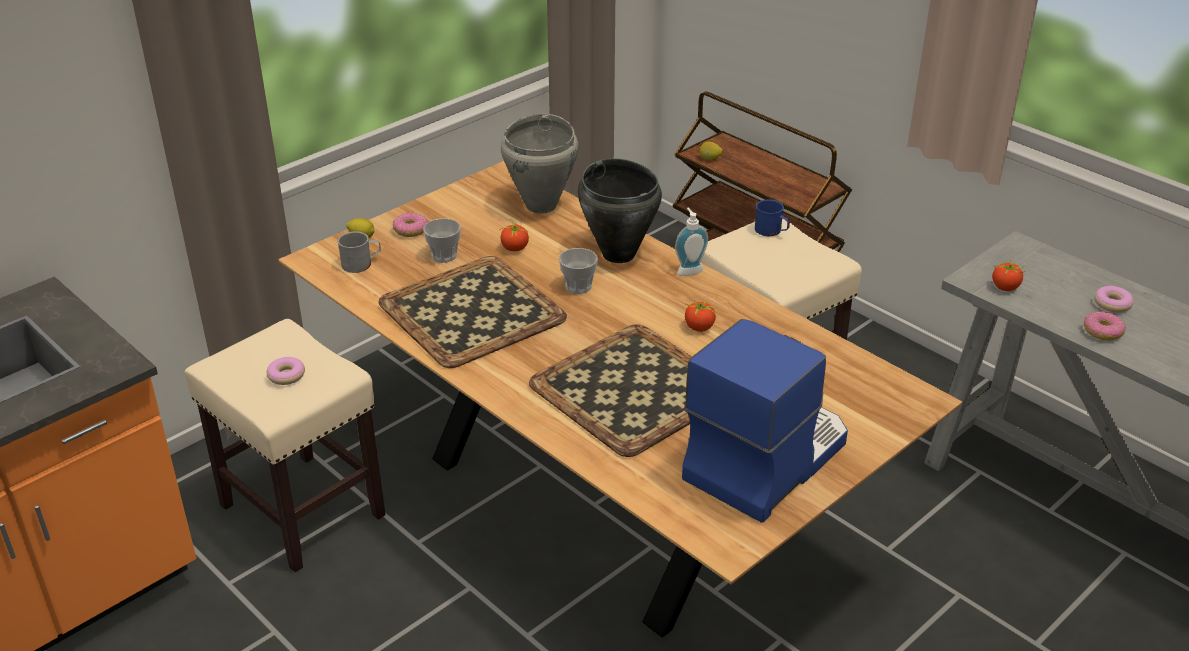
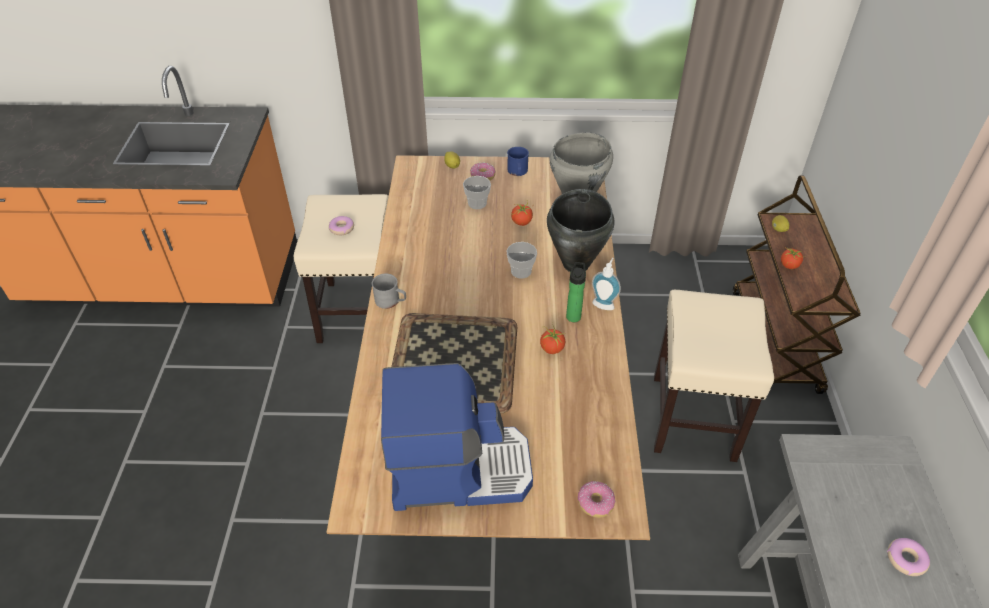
camera: 45 degrees right, 10 degrees up
(361, 263) = (429, 182): grey mug -> grey mug (391, 301)
(471, 312) = (440, 250): tray -> none
(677, 293) = (573, 315): none -> bottle
(771, 231) = (739, 310): blue mug -> blue mug (517, 172)
(1005, 287) = (826, 476): tomato -> tomato (789, 265)
(1102, 332) = (857, 575): donut -> donut (595, 503)

